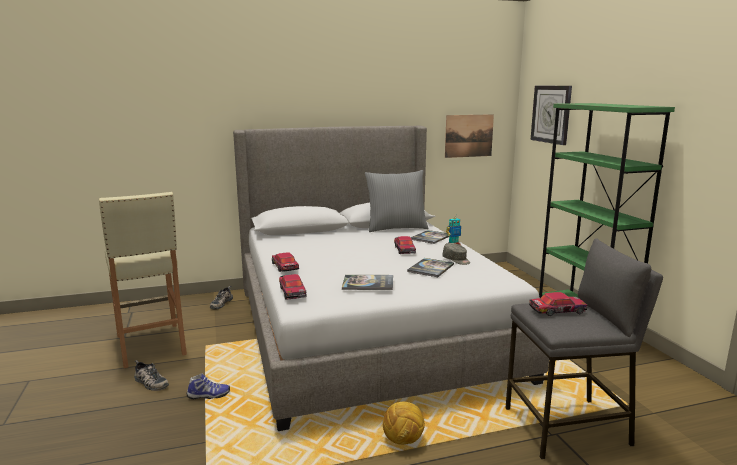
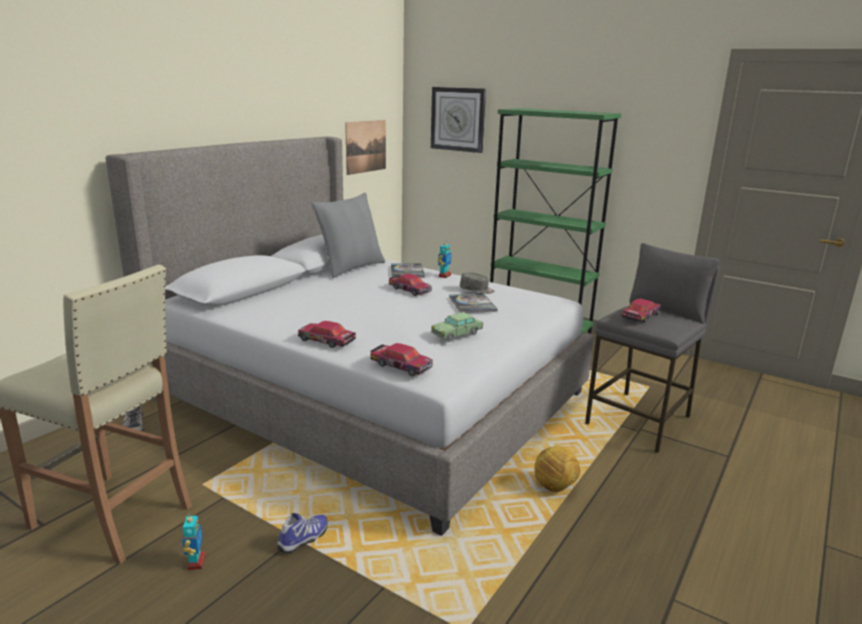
camera: 40 degrees left, 5 degrees up
(150, 382) = (196, 562): shoe -> toy robot
(368, 283) = (457, 334): book -> toy car

